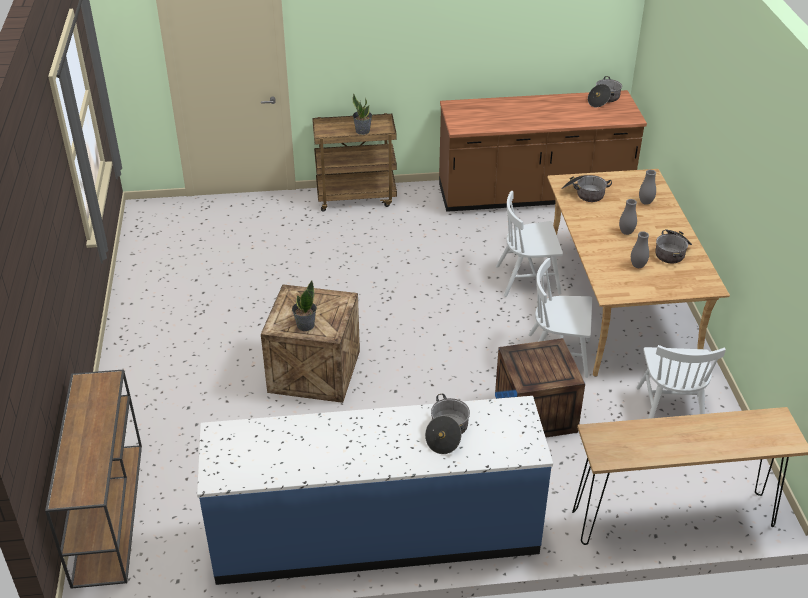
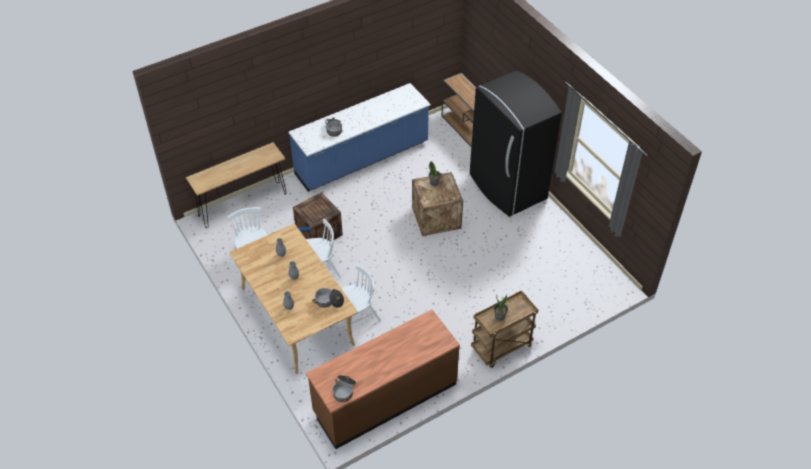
camera: 155 degrees right, 10 degrees up
(152, 379) = (507, 187): none -> black fridge
(672, 252) = (265, 271): cooking pot -> none

